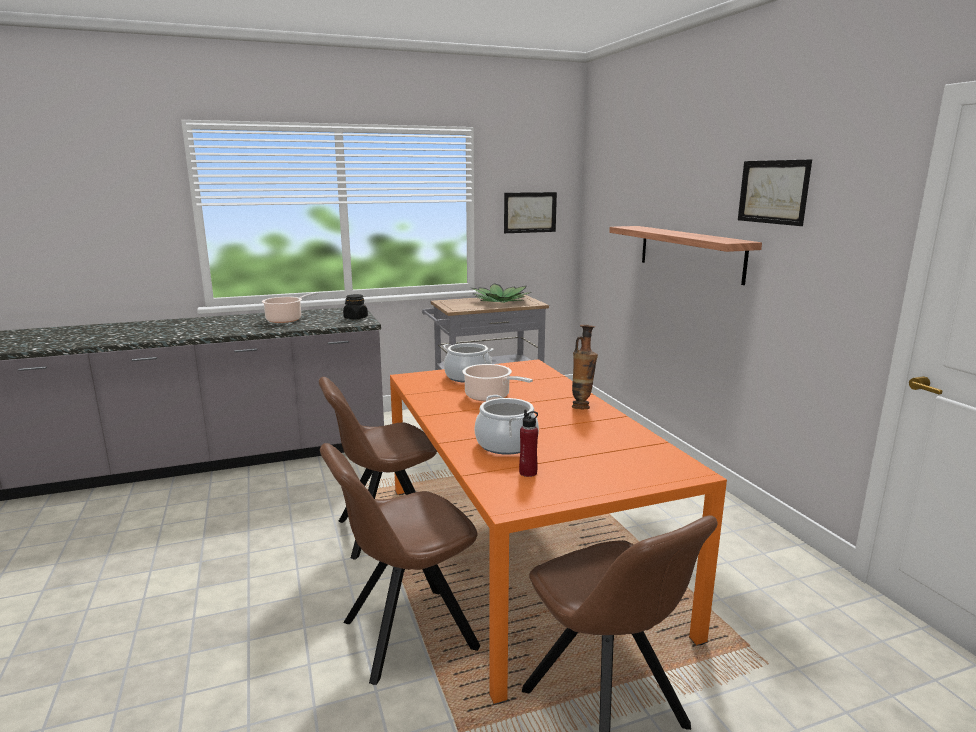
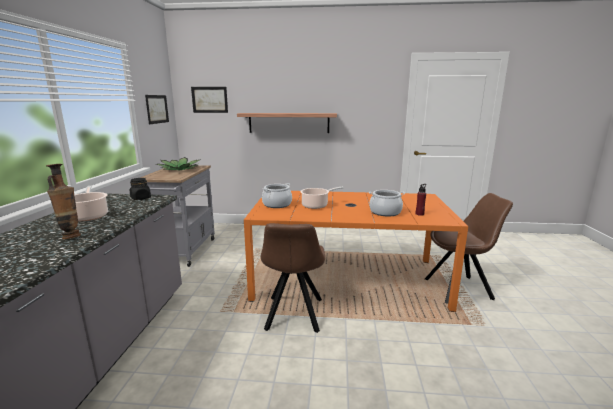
camera: 65 degrees left, 0 degrees up
(408, 634) = (400, 325): brown chair -> none
(582, 407) = (348, 195): vase -> vase (70, 236)
(773, 192) = (340, 91): picture -> picture (209, 99)

